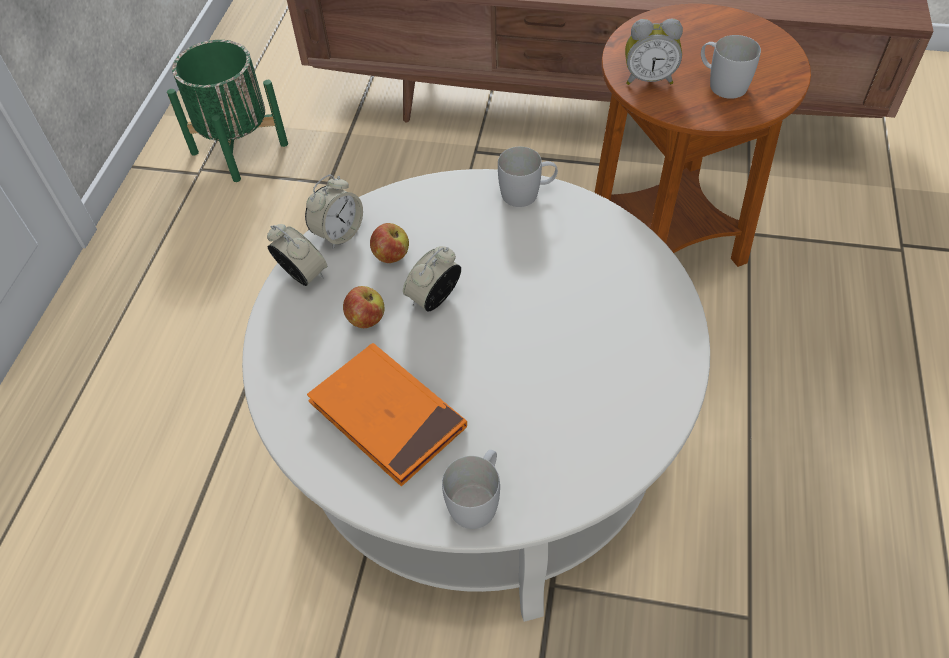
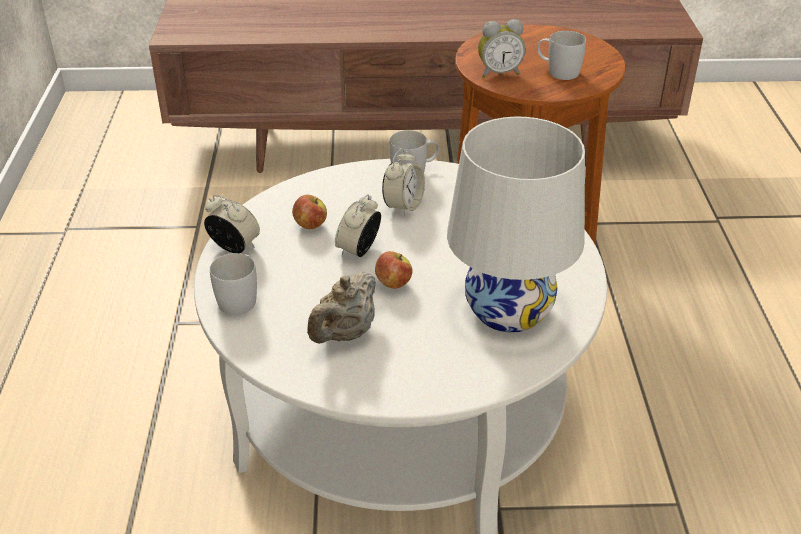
camera: 15 degrees left, 15 degrees down
(239, 148) = (101, 209): green planter -> none
(338, 233) = (257, 215): alarm clock -> alarm clock (403, 206)
(366, 319) = (303, 271): apple -> apple (393, 283)
(387, 416) = (345, 334): orange book -> beige teapot
(477, 498) = (443, 378): white mug -> white mug (240, 298)
(578, 413) = (509, 311): none -> white table lamp

